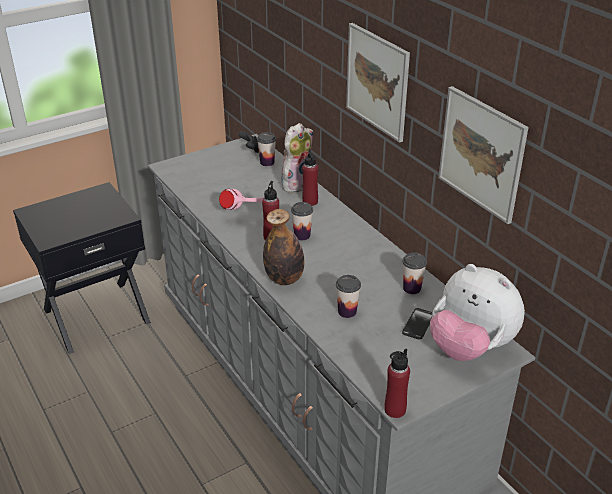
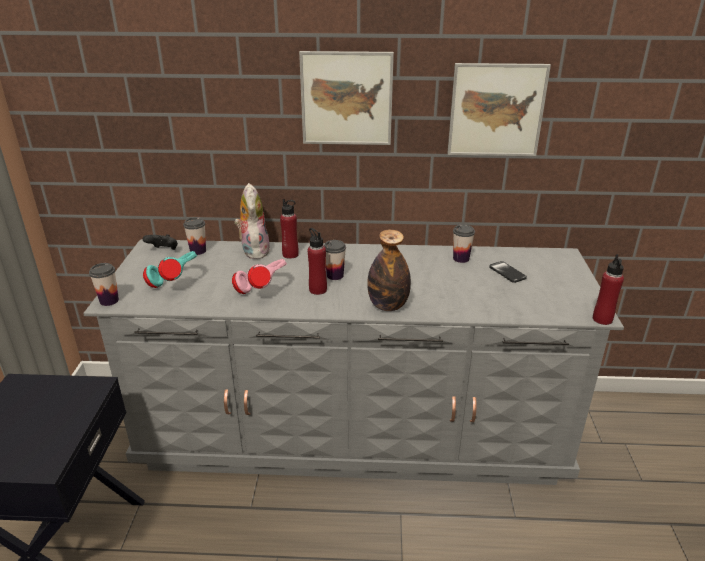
camera: 55 degrees left, 5 degrees down
(215, 176) = (175, 282): none -> turquoise headphones
(347, 312) = (464, 294): cup -> cup (109, 301)
(470, 347) = (550, 264): plush toy -> none

